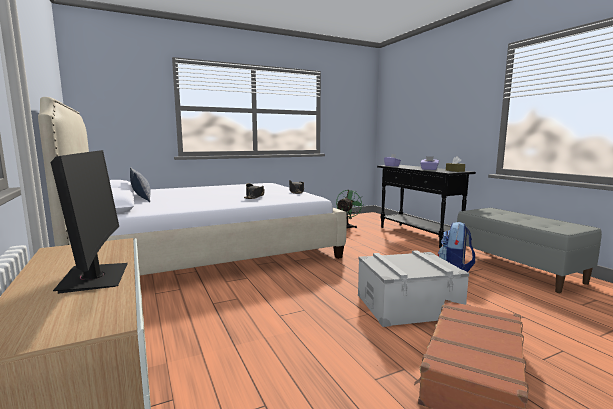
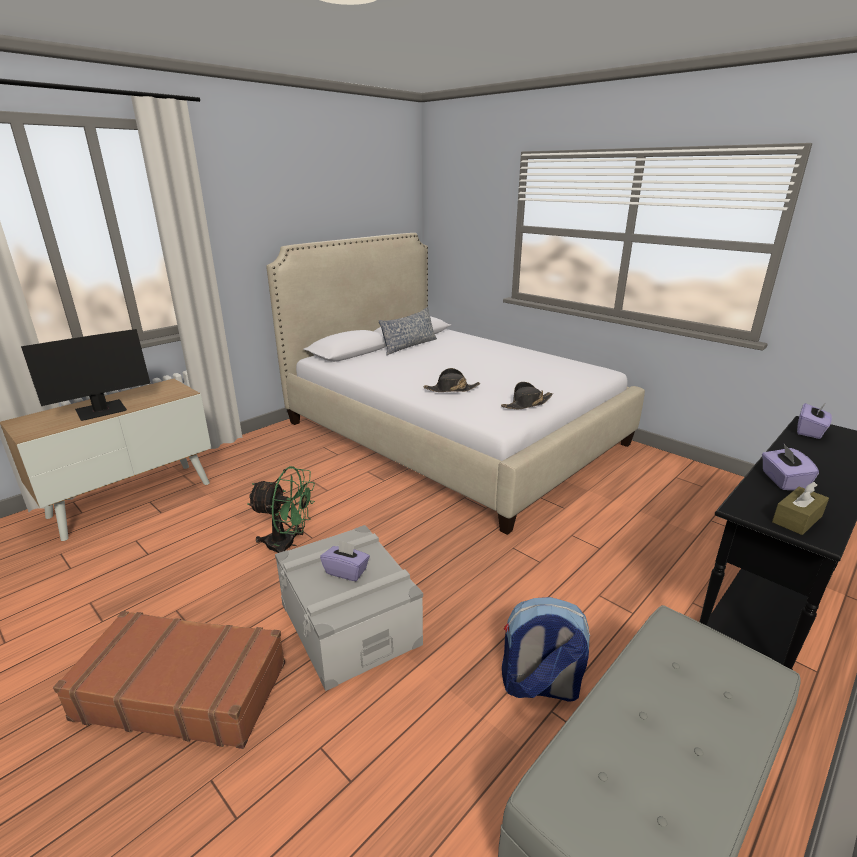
camera: 70 degrees right, 15 degrees up
(347, 227) = (699, 511): green fan -> green fan (288, 545)
(409, 263) = (346, 571): none -> purple tissue box

